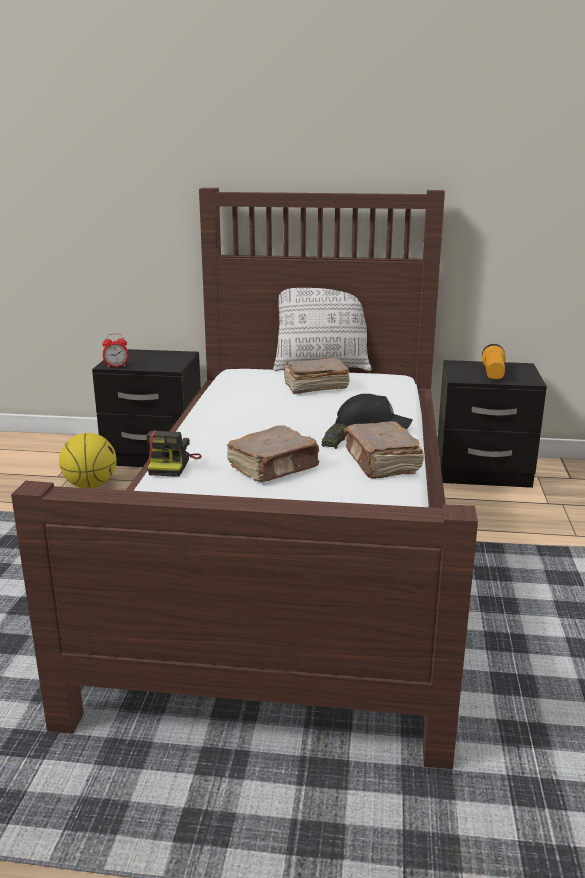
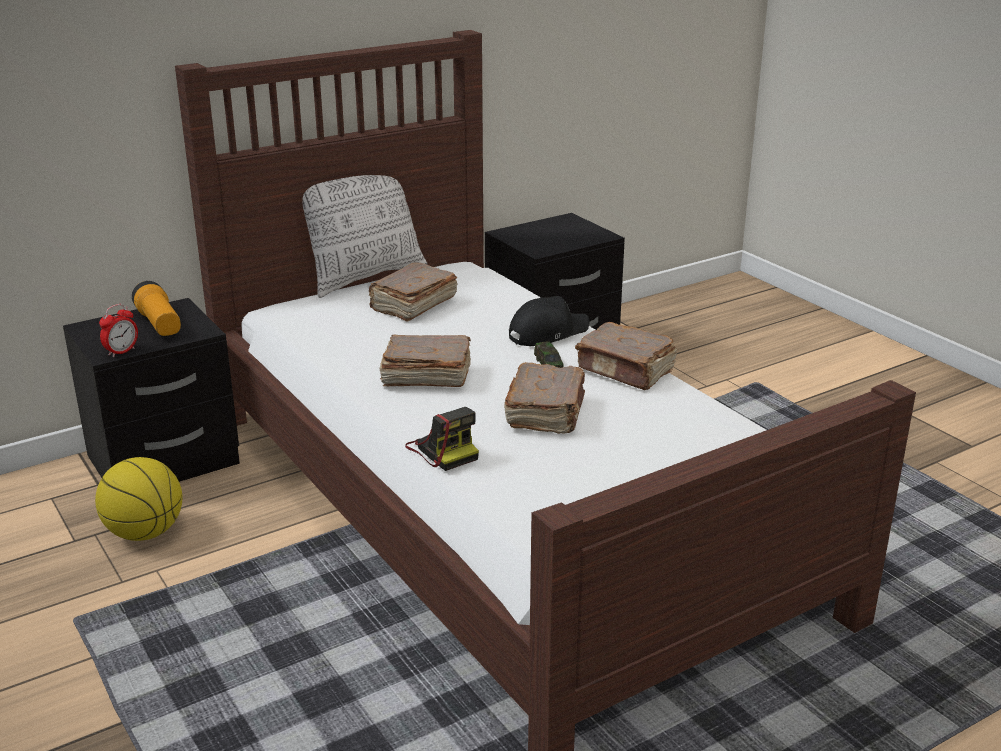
camera: 40 degrees left, 5 degrees up
(244, 424) = (425, 376): none -> brown book
(493, 373) = (557, 235): flashlight -> flashlight (159, 324)

